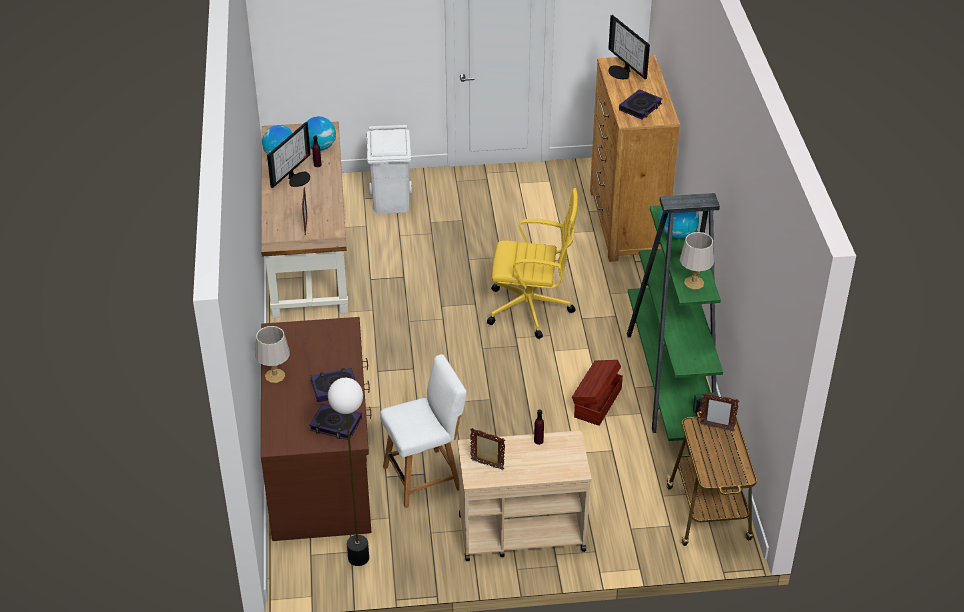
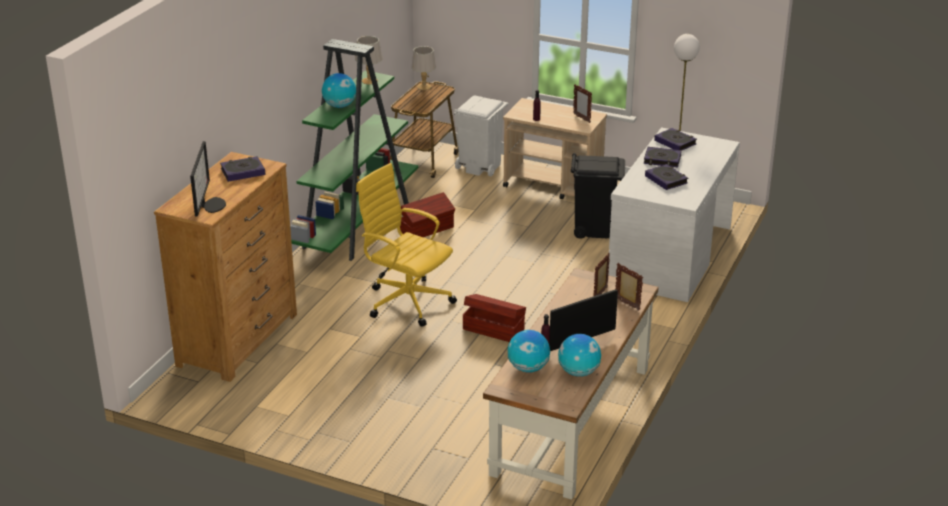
camera: 150 degrees left, 10 degrees down
(275, 376) = (703, 177): grey table lamp -> grey table lamp (424, 87)
(313, 357) = (666, 180): none -> book
(321, 467) = (669, 255): brown desk -> white desk
(391, 201) = (442, 443): white trash can -> white trash can (480, 166)
(425, 477) = (594, 228): white chair -> black trash can
(432, 309) = (493, 329): none -> brown storage box
(716, 427) = (410, 105): picture frame -> picture frame (627, 304)

